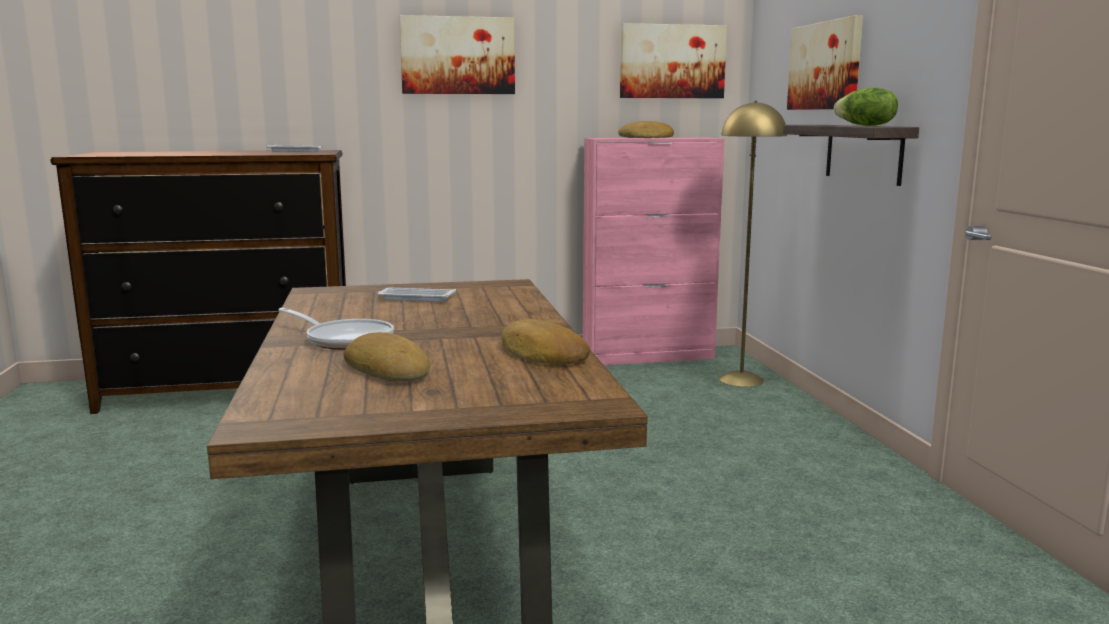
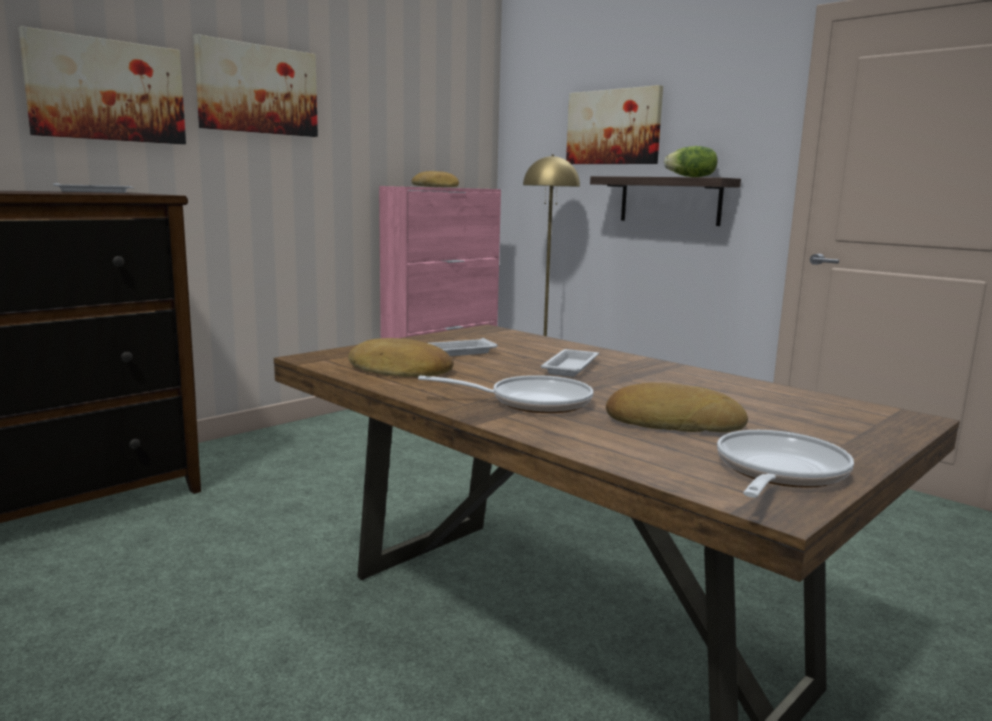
camera: 35 degrees left, 0 degrees up
(333, 412) = (777, 473): none -> frying pan
(466, 320) = (571, 367): none -> white tray
(542, 354) = (731, 386): bread -> bread (400, 370)
(672, 61) = (445, 115): picture -> picture (107, 90)

